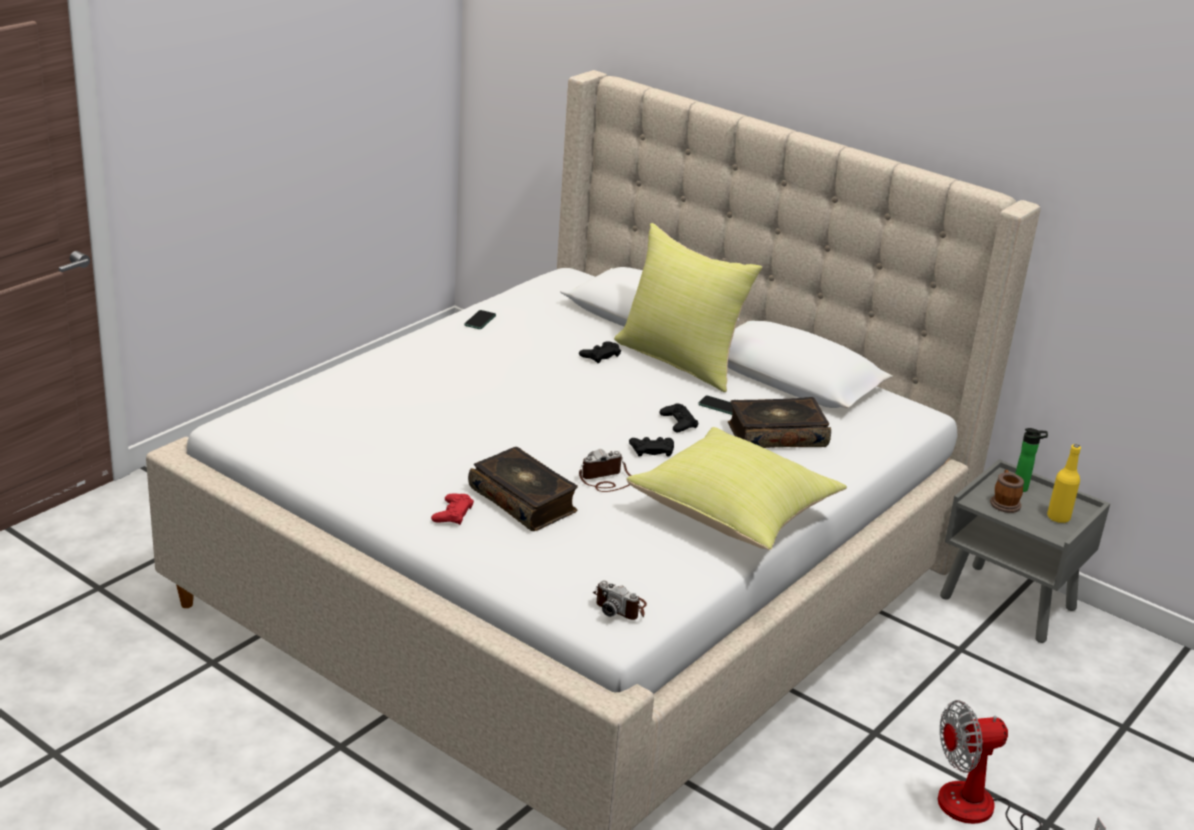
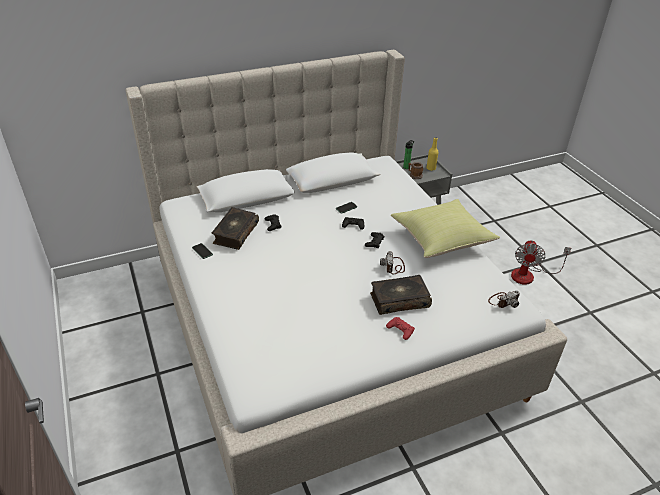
camera: 60 degrees left, 10 degrees up
(681, 360) = (296, 202): yellow pillow -> none
(776, 435) = (381, 202): book -> book (235, 233)

